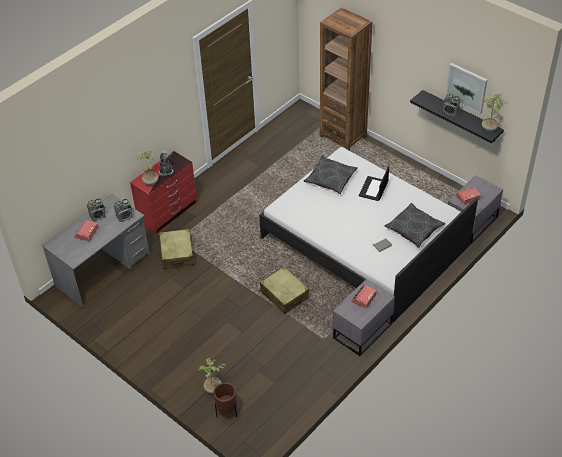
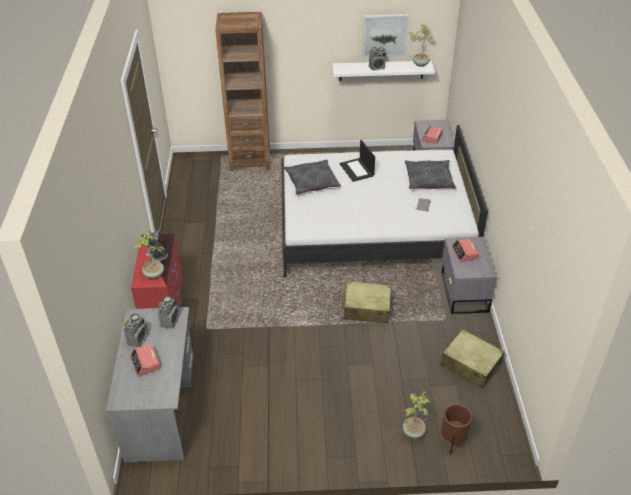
camera: 45 degrees left, 5 degrees down
(177, 254) = (222, 340): beige suitcase -> beige suitcase (470, 364)
(461, 116) = (381, 70): black shelf -> white shelf

